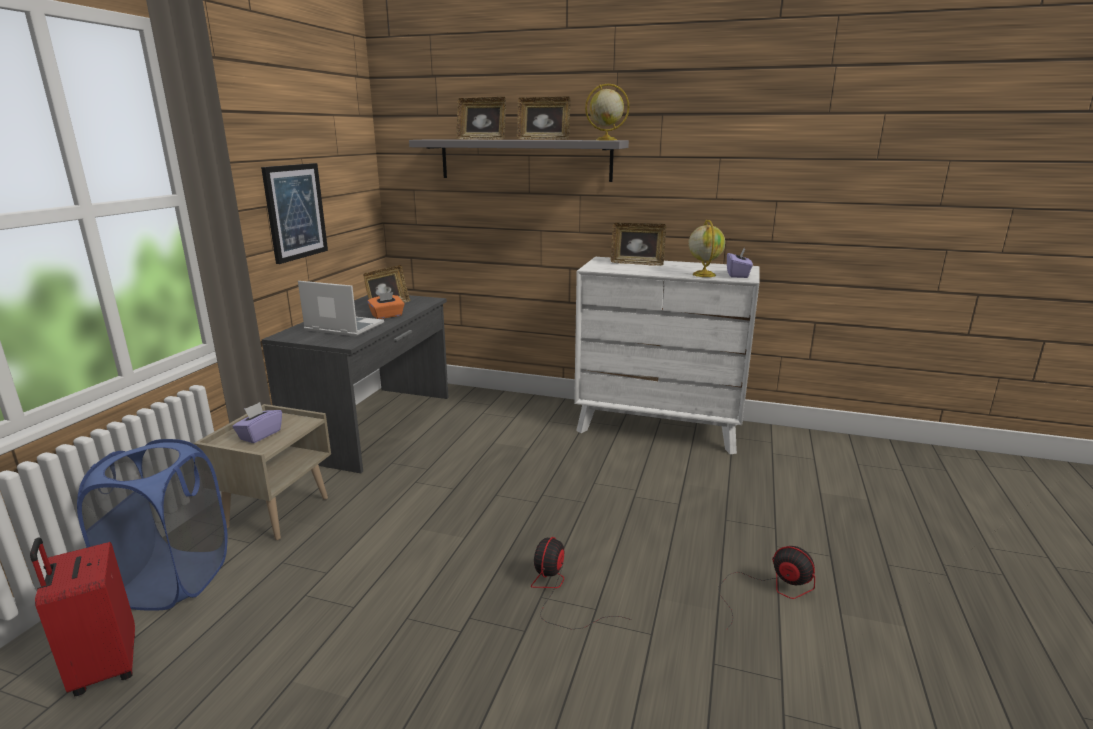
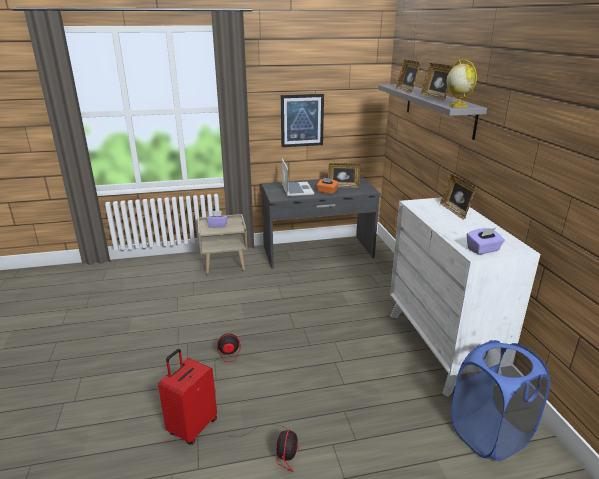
camera: 60 degrees right, 5 degrees up
(103, 667) = (122, 279): red suitcase -> red suitcase (192, 427)
(173, 580) = (169, 267): blue laundry basket -> blue laundry basket (489, 435)
(703, 274) = (460, 238): globe -> none

